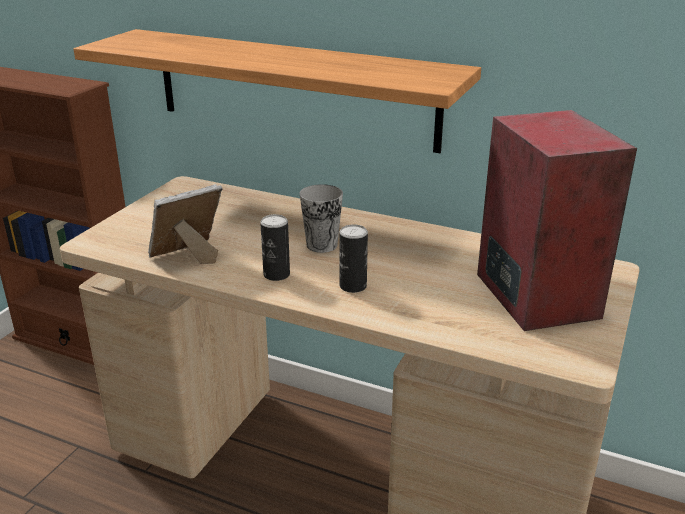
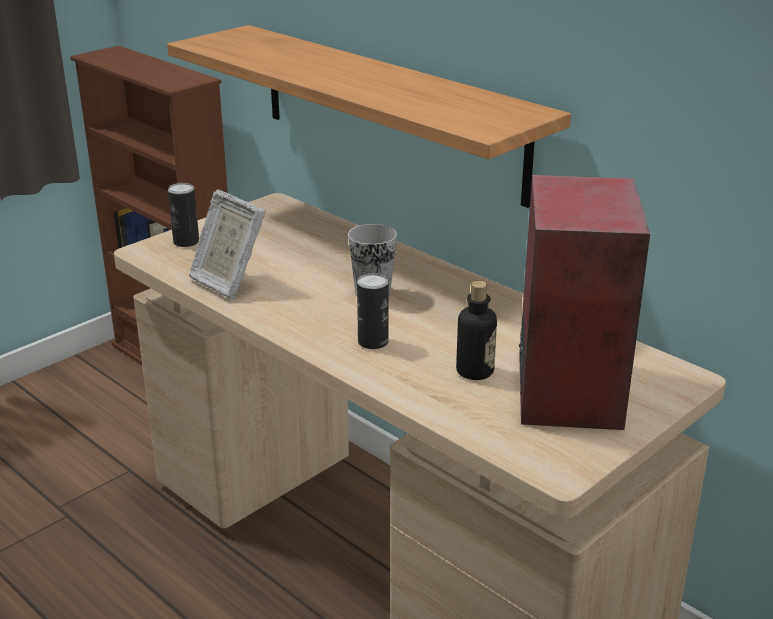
camera: 20 degrees right, 0 degrees up
(188, 257) = (227, 282): picture frame -> picture frame turned 120 degrees counterclockwise
(276, 274) = (303, 316): can -> can (186, 242)
(453, 294) = (475, 371): none -> bottle

